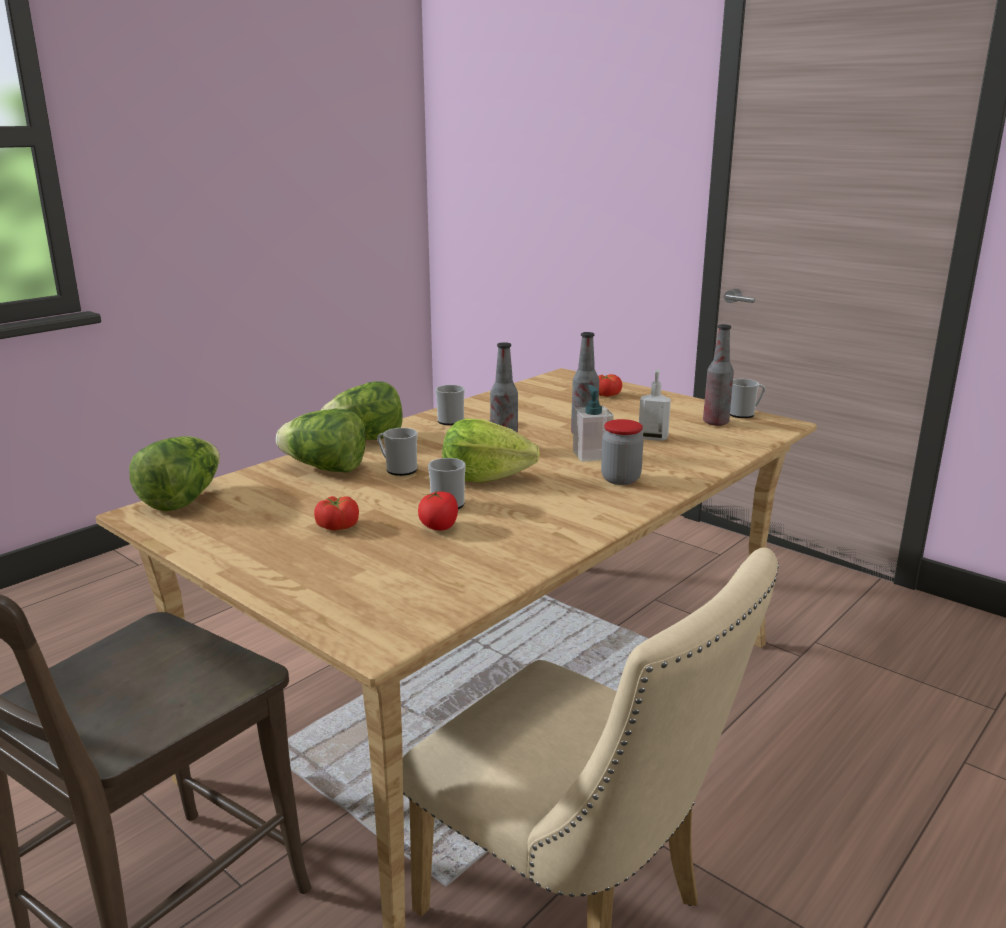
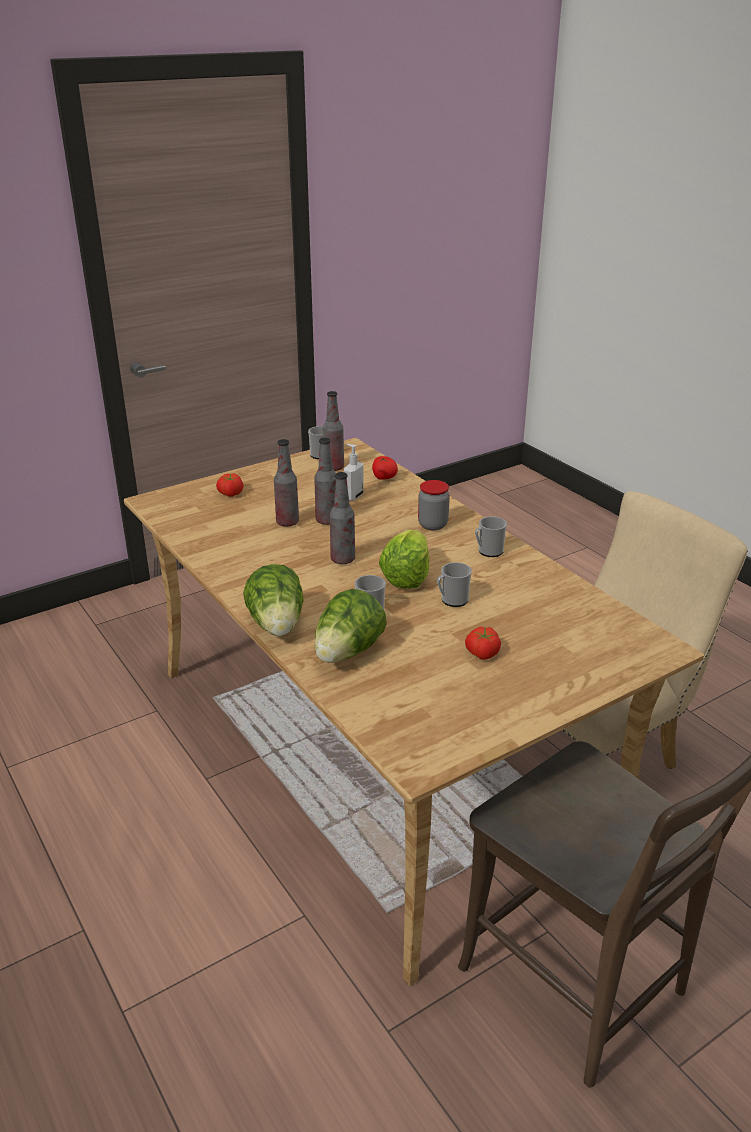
camera: 75 degrees left, 10 degrees up
(182, 500) = (393, 739): lettuce -> none
(439, 527) = (497, 608): tomato -> tomato (384, 478)
(448, 420) = (249, 576): mug -> mug (488, 551)
(565, 420) = (287, 522): none -> bottle
(591, 455) = (378, 526): soap dispenser -> none

